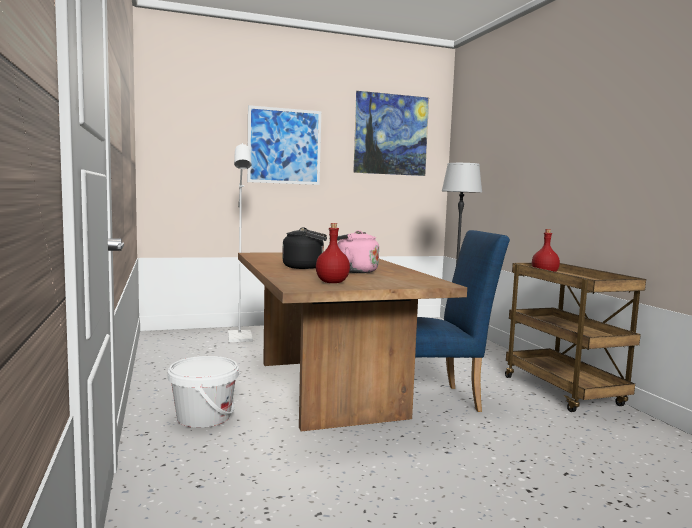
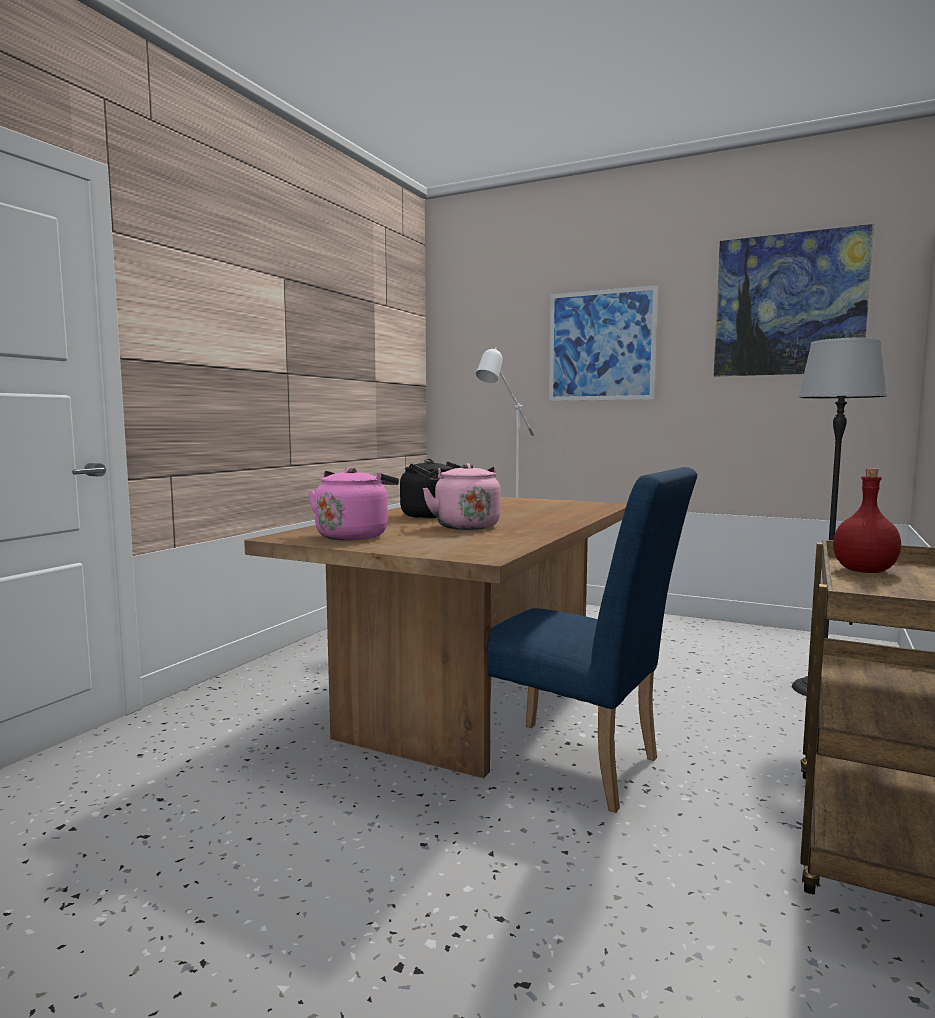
camera: 45 degrees right, 0 degrees up
(204, 417) = (288, 689): white bucket -> none
(332, 282) = (354, 536): red bottle -> pink kettle

